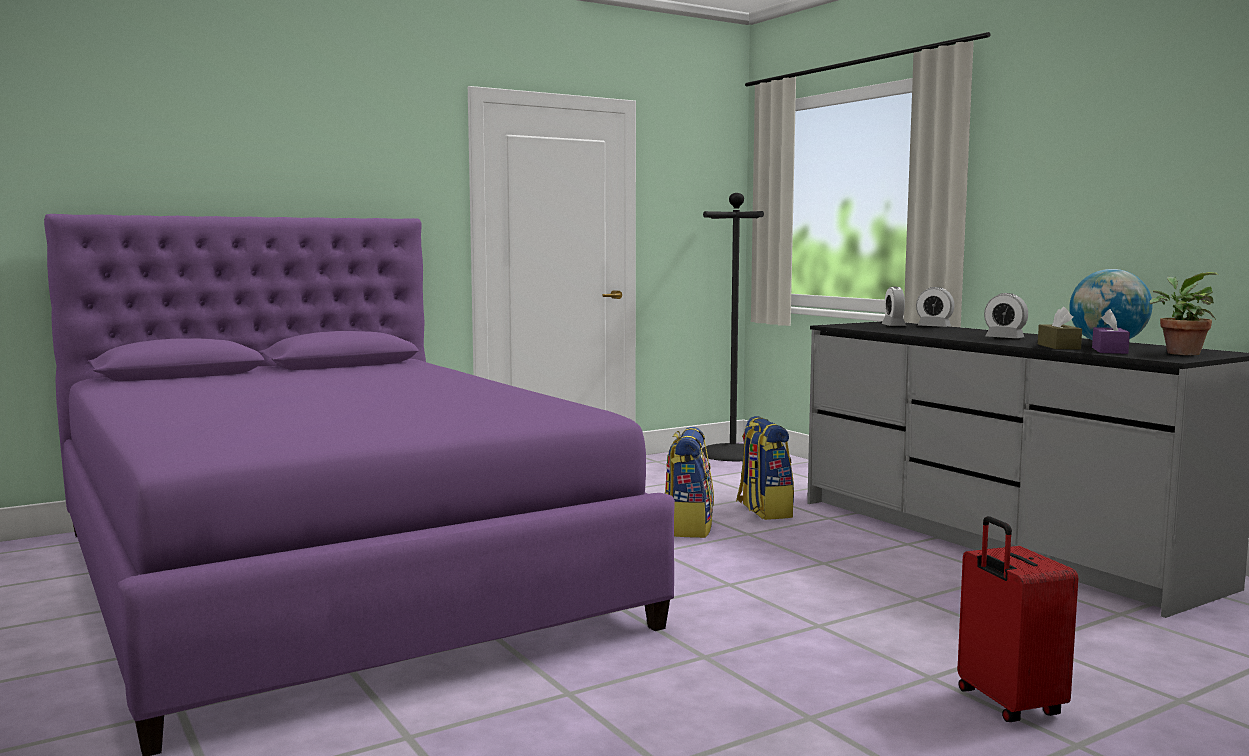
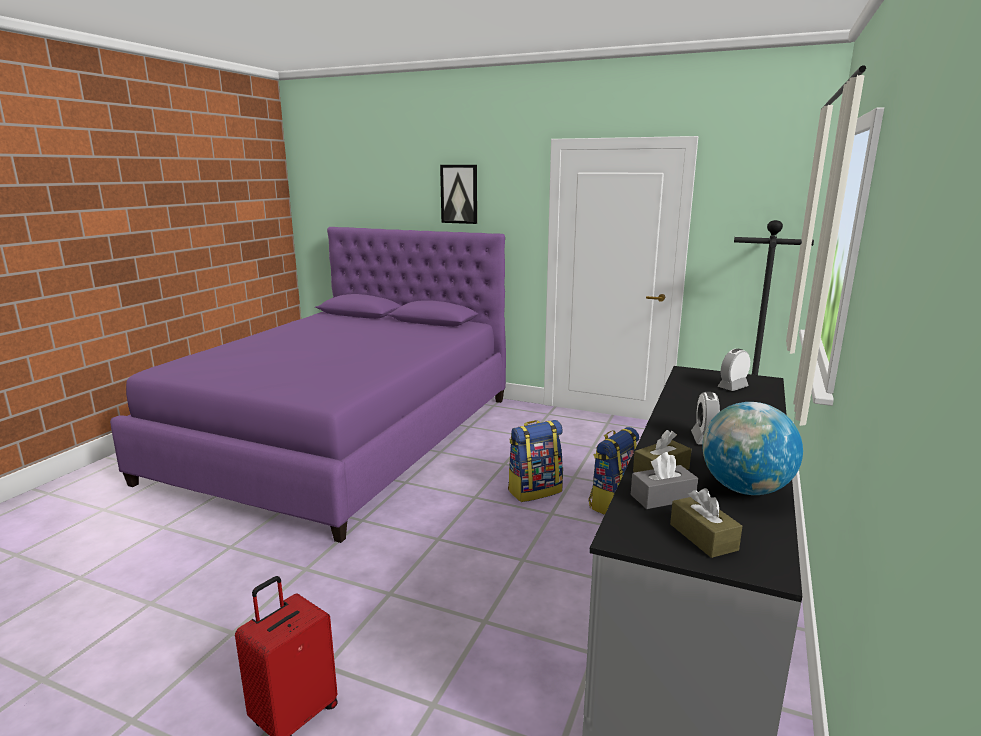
camera: 55 degrees right, 10 degrees up
(327, 158) = (459, 194): none -> picture
(934, 326) = (761, 400): alarm clock -> none
(1109, 350) = (662, 497): purple tissue box -> grey tissue box
(1179, 353) = (703, 537): potted plant -> brown tissue box

